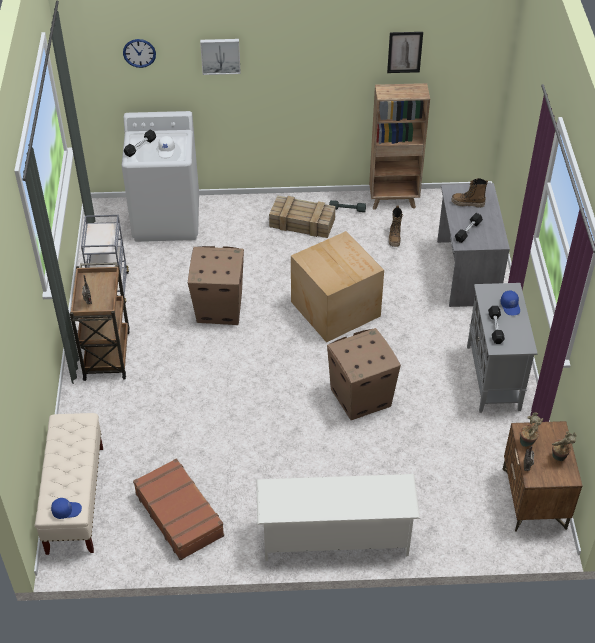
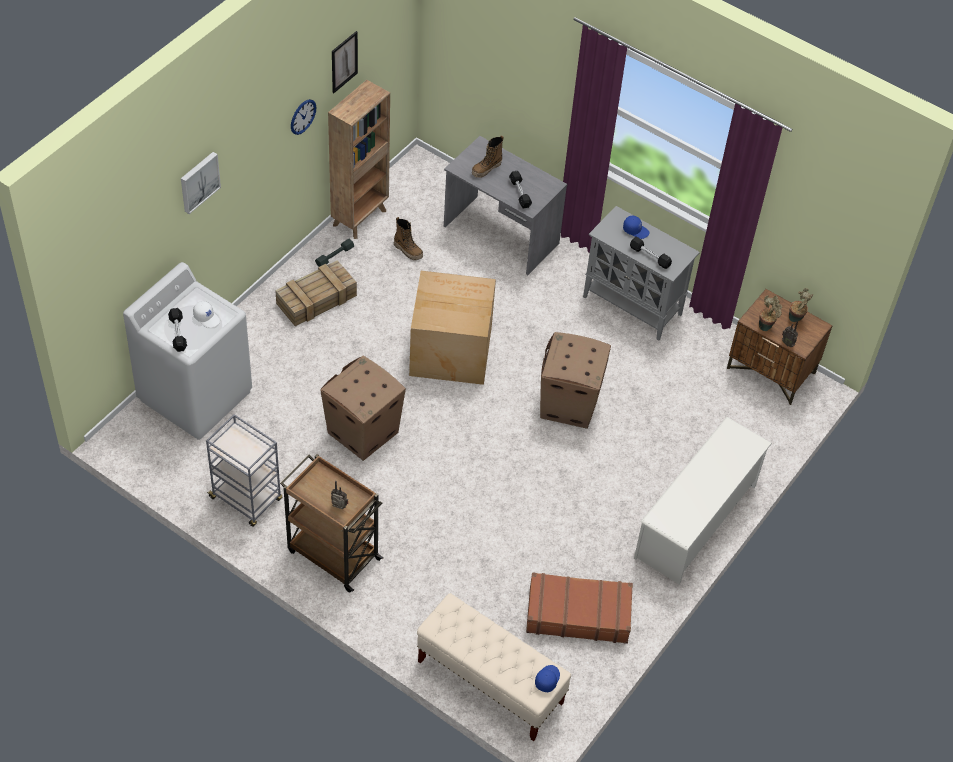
camera: 55 degrees left, 5 degrees up
(139, 53) = (128, 235): wall clock -> wall clock (303, 116)

